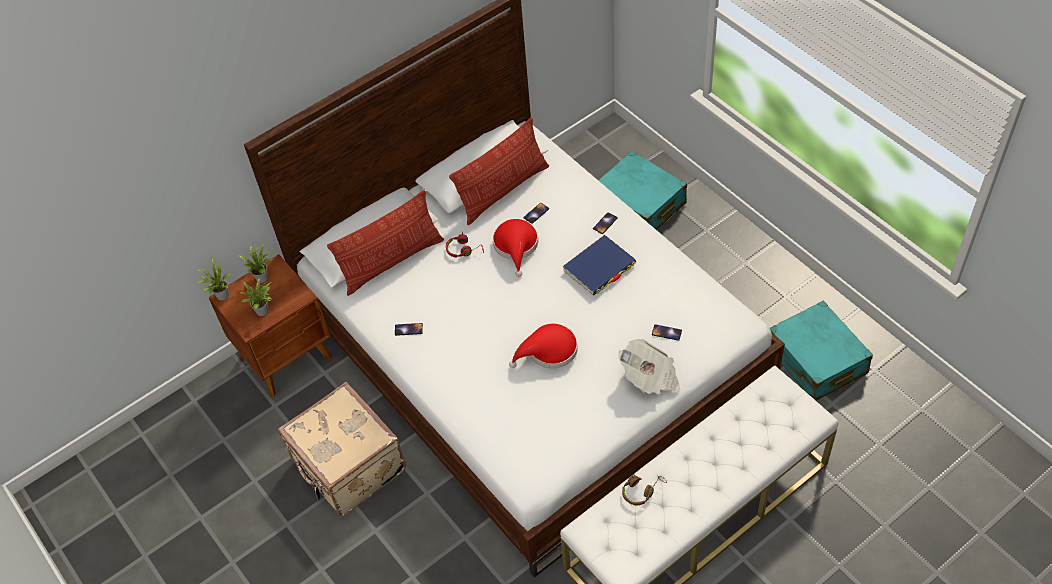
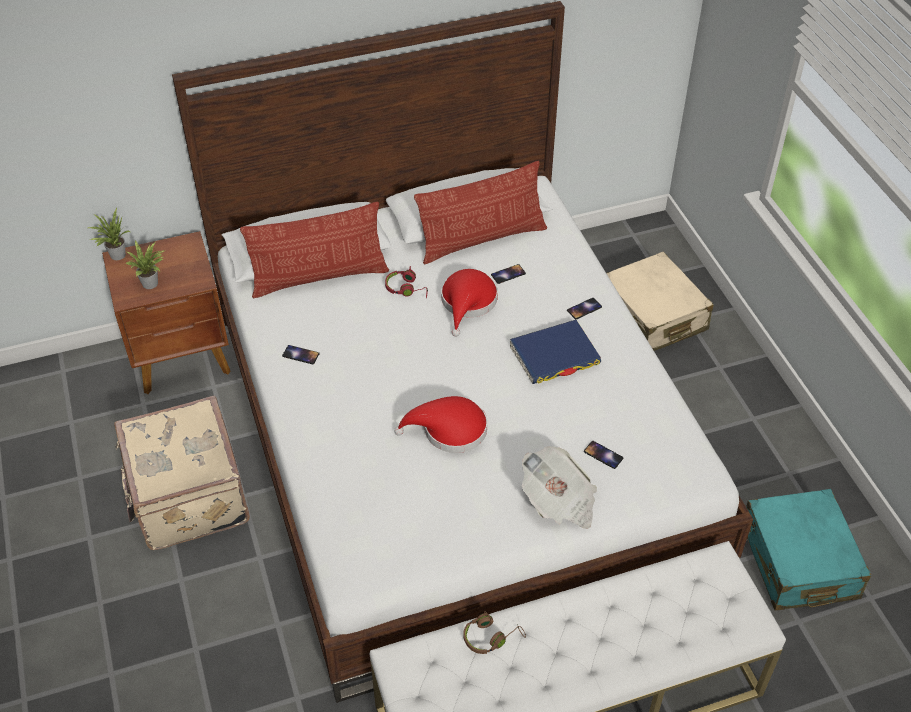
camera: 15 degrees right, 5 degrees down
(263, 276) = (171, 249): potted plant -> none
(640, 204) = (652, 315): turquoise suitcase -> beige suitcase

